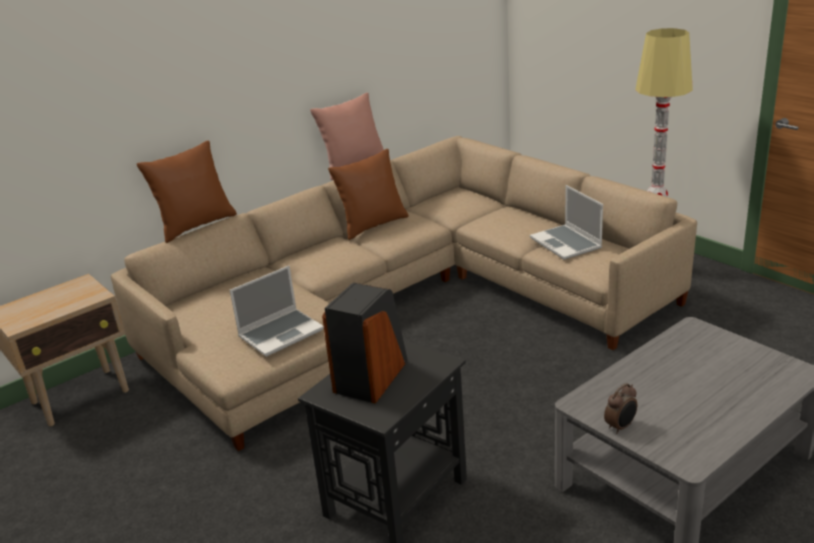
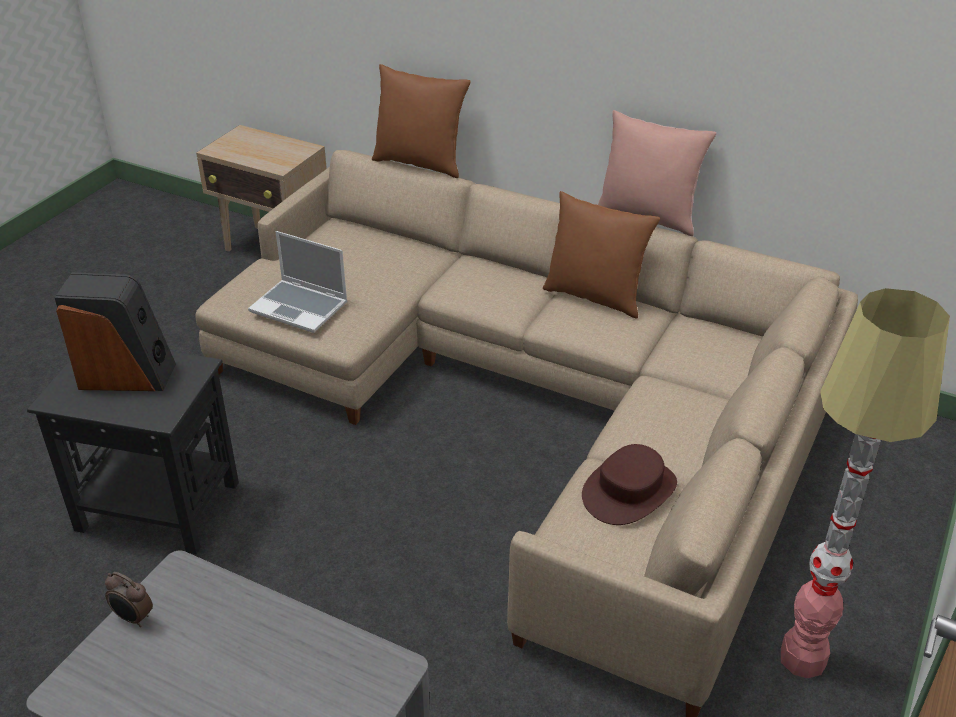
camera: 65 degrees right, 10 degrees up
(567, 243) = (629, 491): laptop -> brown hat

